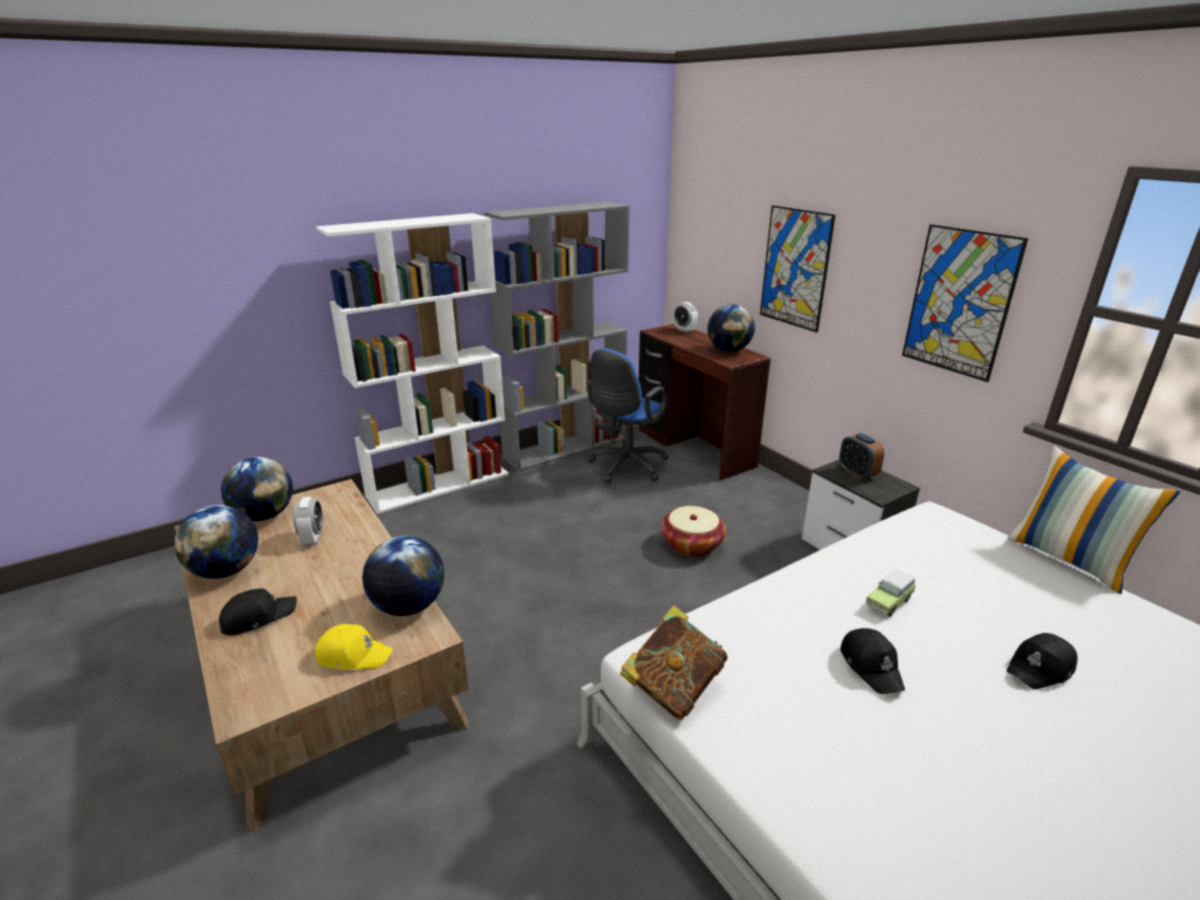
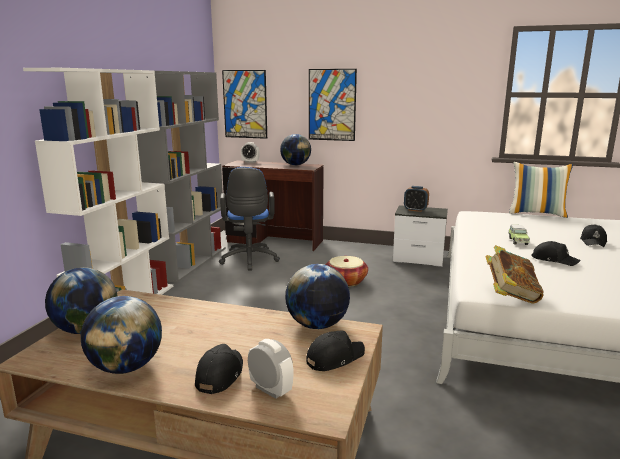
camera: 40 degrees left, 10 degrees down
(313, 538) = (164, 324): alarm clock -> alarm clock (270, 390)
(353, 655) = (334, 358): yellow cap -> black cap
(959, 302) = (442, 104): picture -> picture (245, 104)

